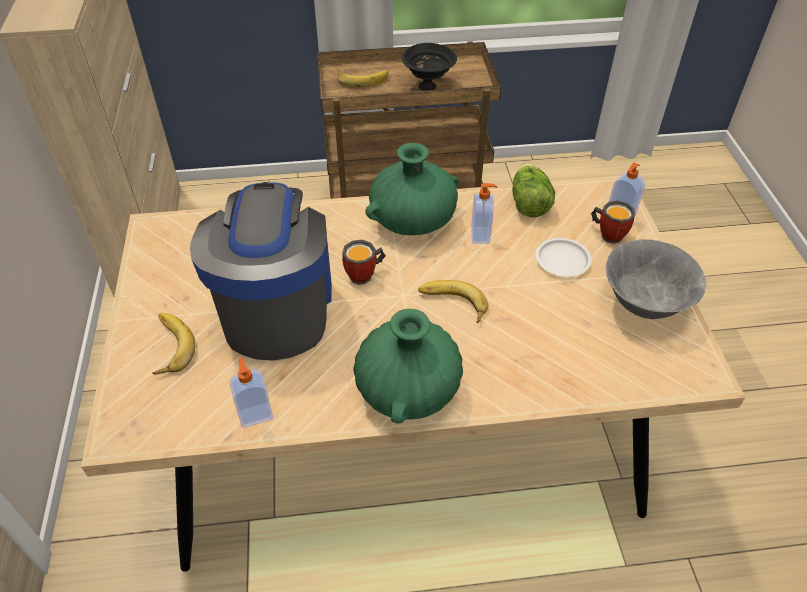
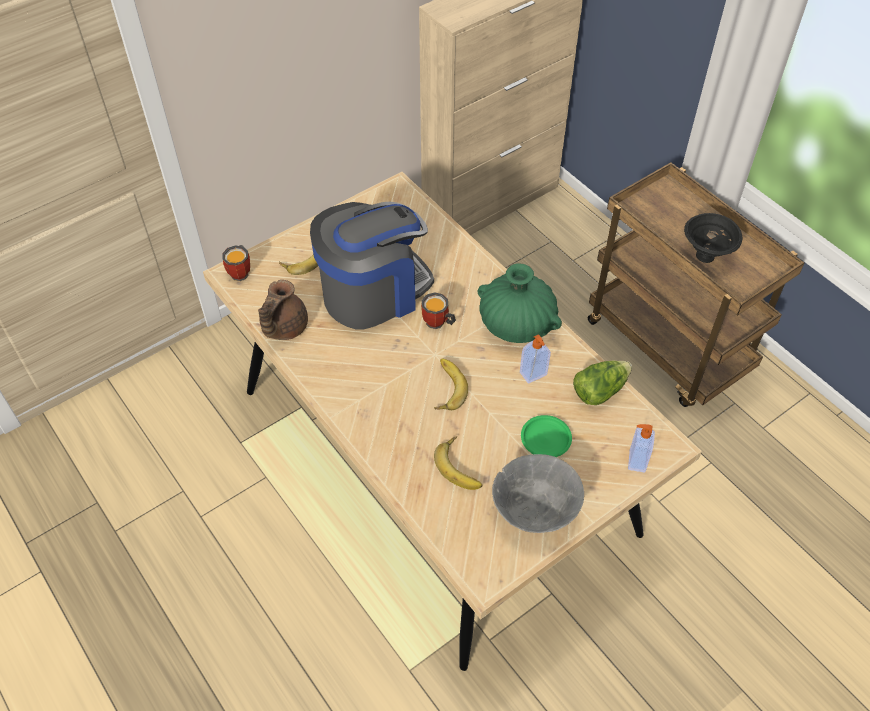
camera: 60 degrees right, 5 degrees up
(255, 414) = (283, 328): soap dispenser -> brown teapot
(362, 78) = (674, 209): banana -> banana (461, 466)
(408, 389) = (351, 396): green vase -> none
(563, 260) = (546, 439): white plate -> green plate
(608, 233) = (605, 460): mug -> mug (242, 272)

